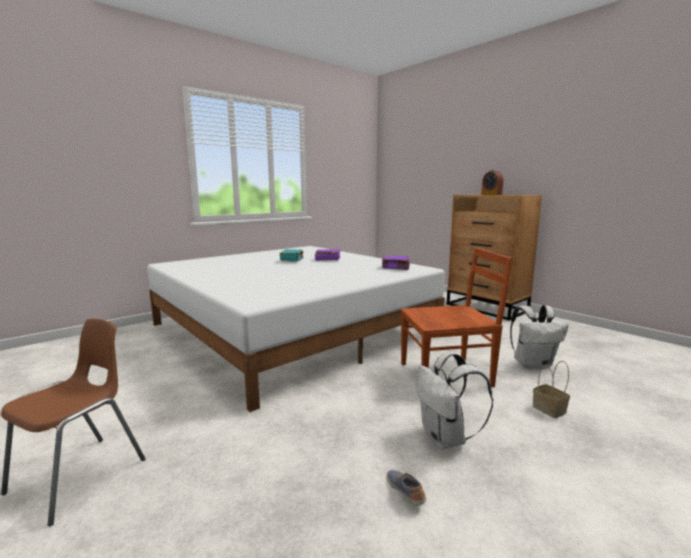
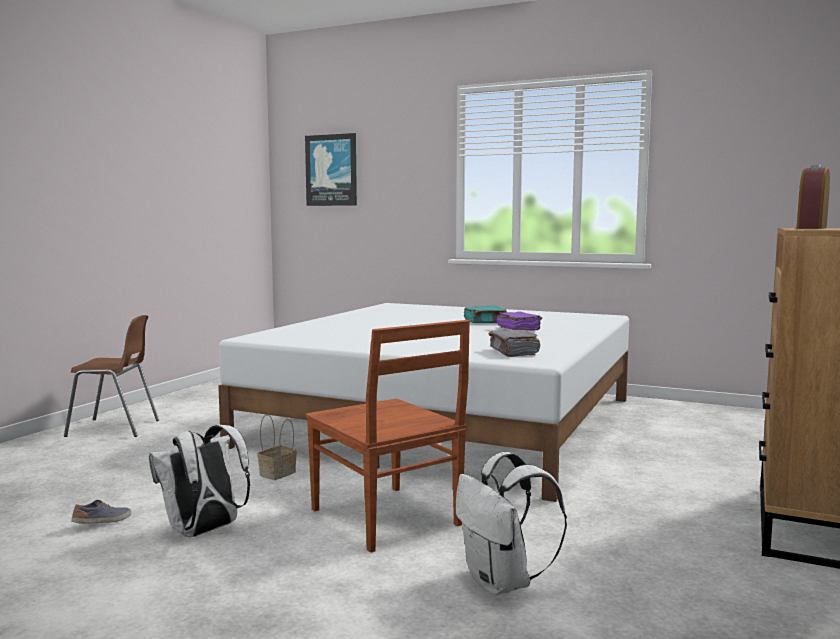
camera: 65 degrees right, 5 degrees down
(49, 142) = (331, 170): none -> picture
(396, 268) = (513, 352): purple book -> grey book
(550, 410) = (316, 596): basket -> basket (277, 474)

